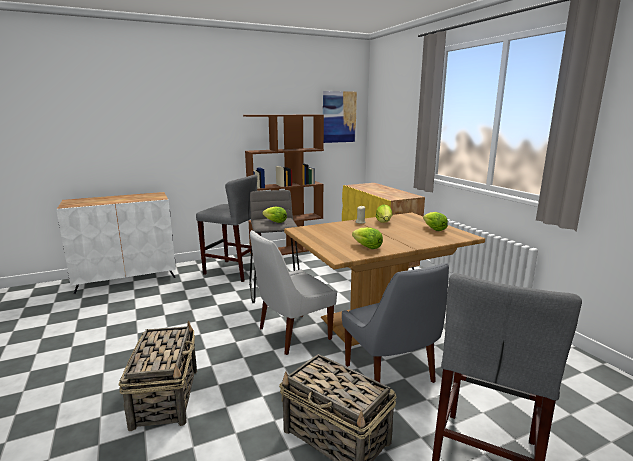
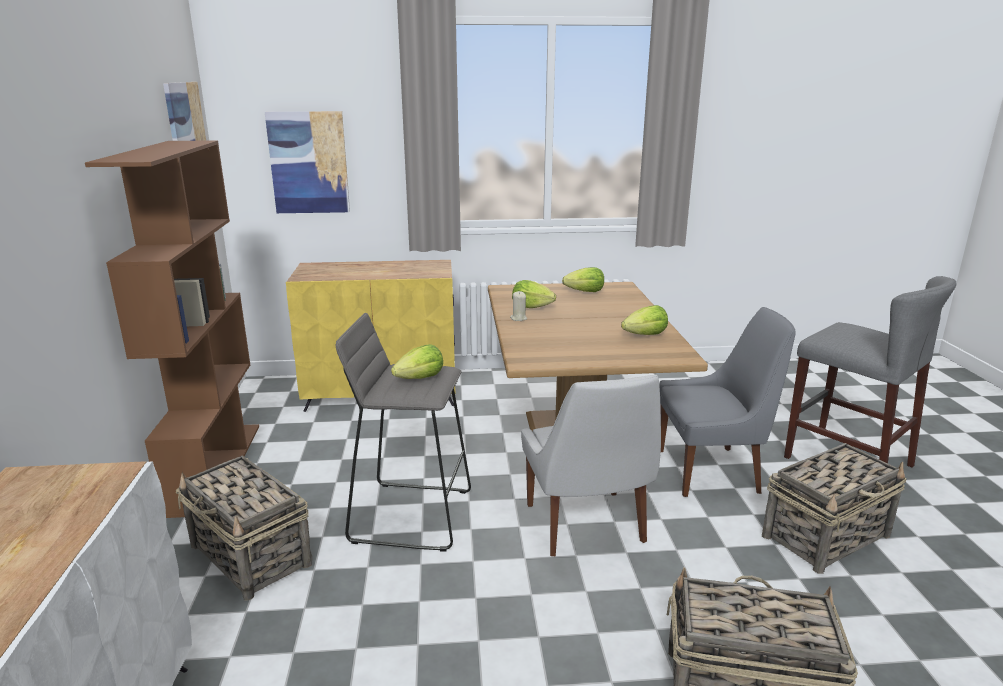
camera: 70 degrees left, 5 degrees up
(234, 270) = (251, 556): grey stool -> basket
(392, 132) = (309, 163): none -> picture

